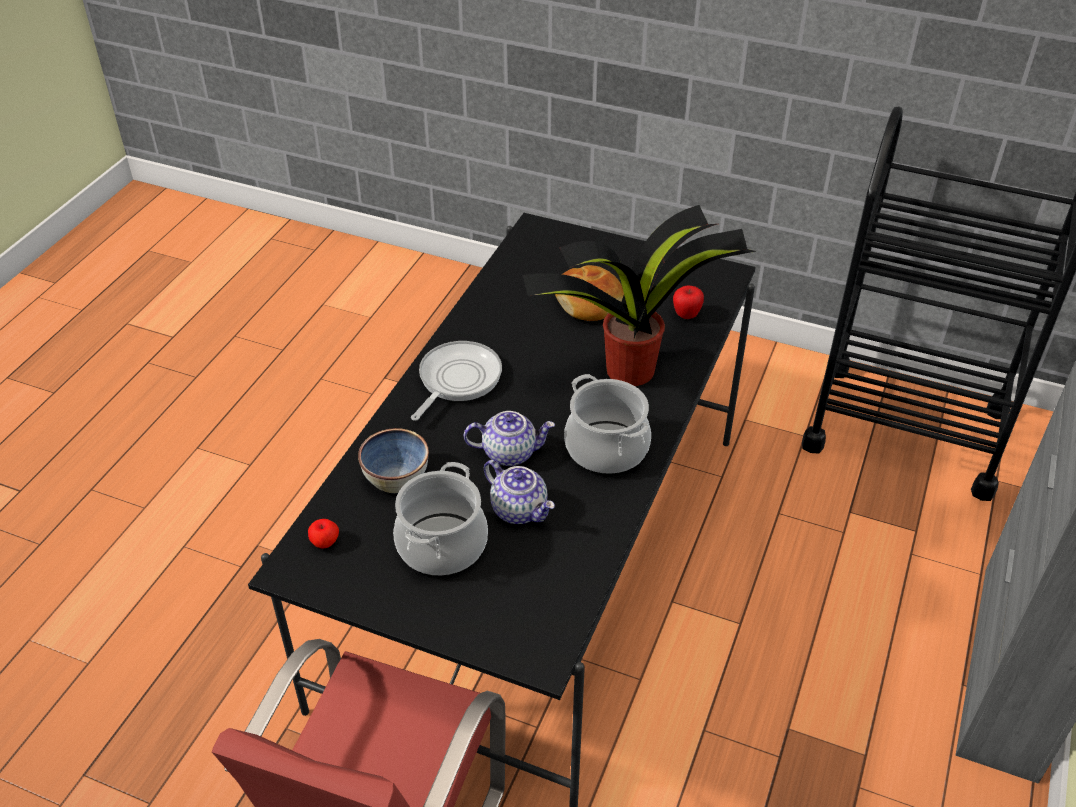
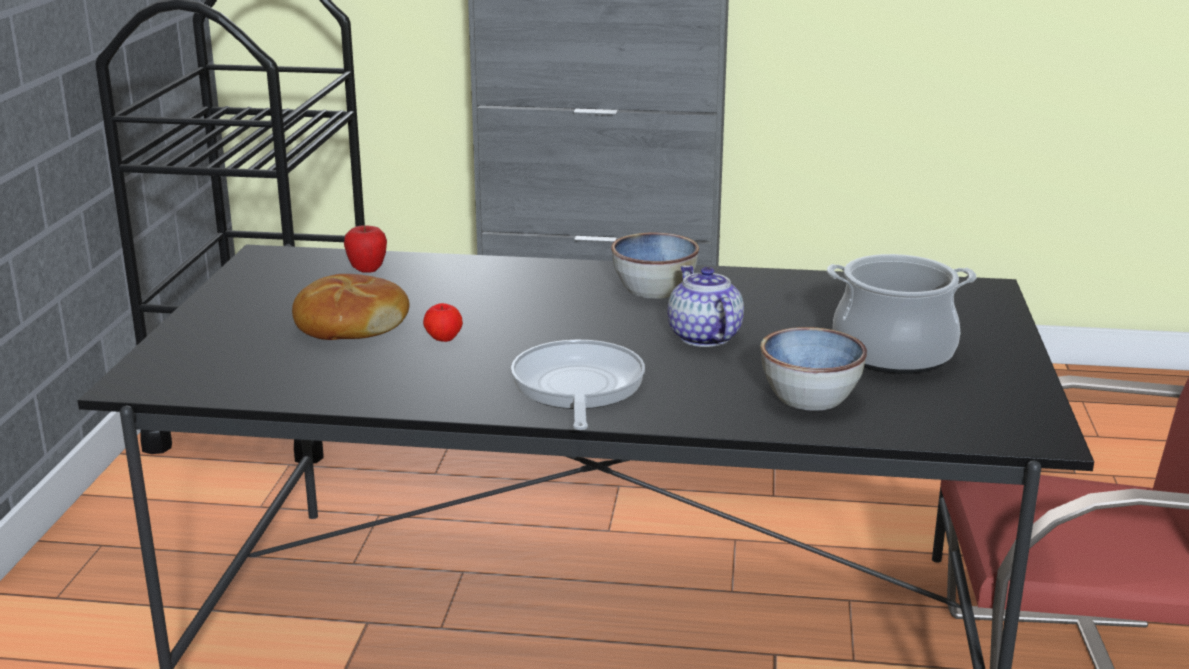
camera: 105 degrees left, 20 degrees down
(325, 542) = (968, 422): apple -> apple (443, 338)
(457, 380) = (577, 388): frying pan -> frying pan turned 75 degrees clockwise
(520, 509) = (795, 320): teapot -> none
(607, 448) = (654, 289): cooking pot -> bowl
(633, 369) = (495, 288): potted plant -> none

